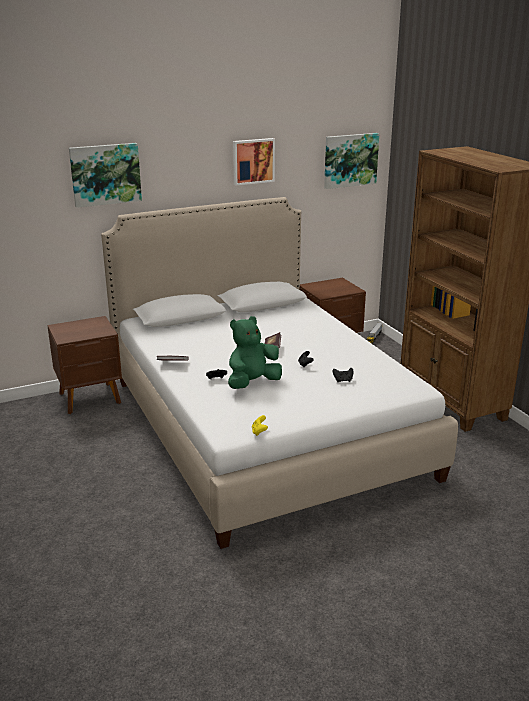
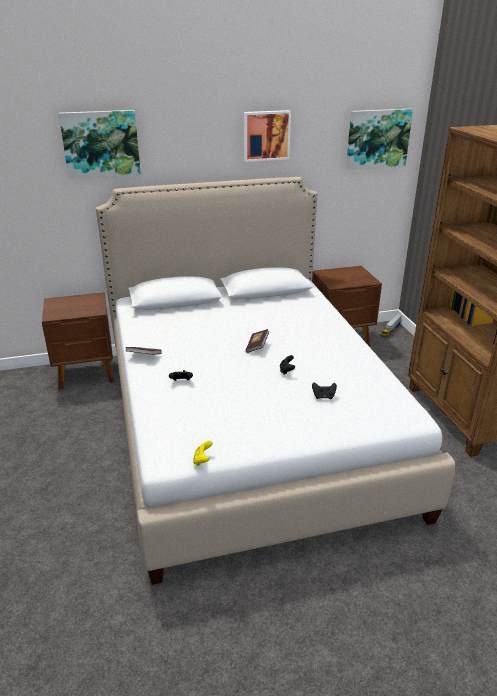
camera: 10 degrees right, 5 degrees up
(252, 383) = (219, 390): green plush toy -> none

